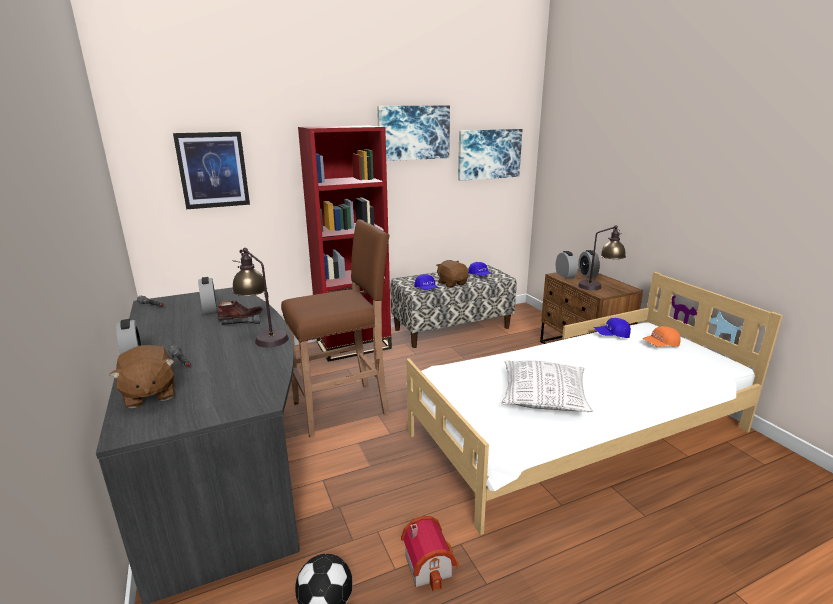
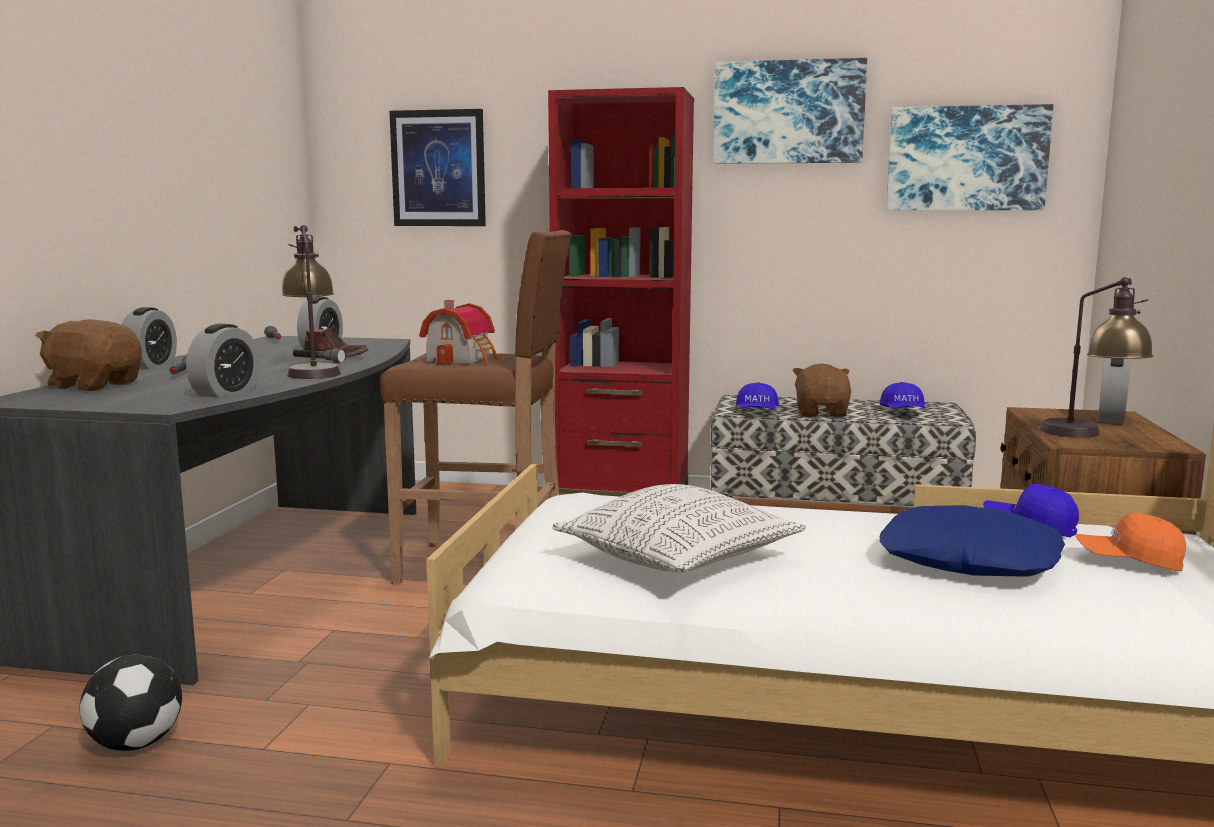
camera: 35 degrees right, 10 degrees down
(149, 394) = (94, 385): brown plush toy -> brown plush toy turned 105 degrees clockwise
(431, 564) = (313, 764): toy house -> toy house (463, 359)
(565, 275) = (1048, 413): alarm clock -> alarm clock (226, 392)
(624, 361) = (968, 560): none -> blue pillow

